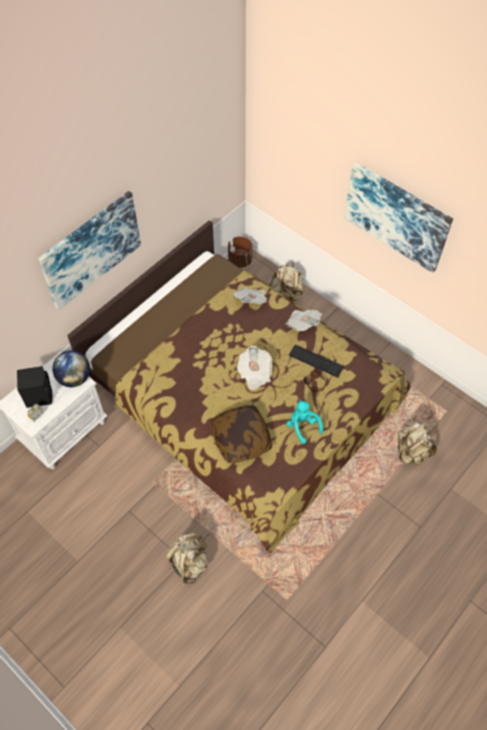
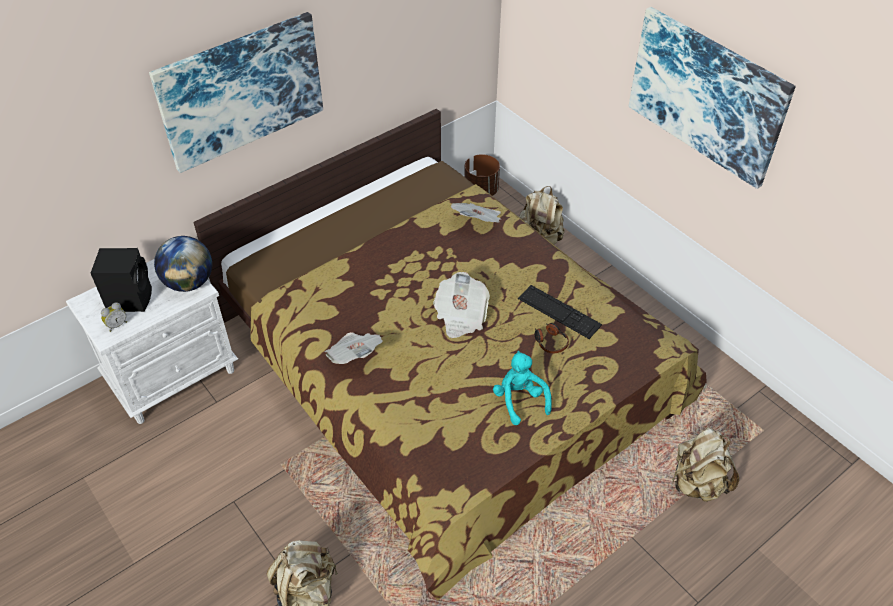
camera: 10 degrees right, 10 degrees down
(241, 439) = (418, 404): pillow -> none
(302, 324) = (548, 261): newspaper -> newspaper (354, 356)

